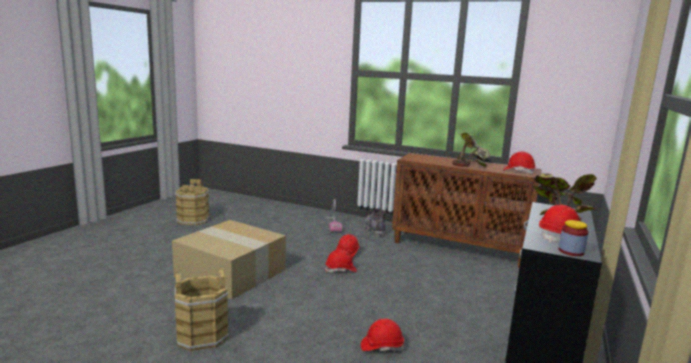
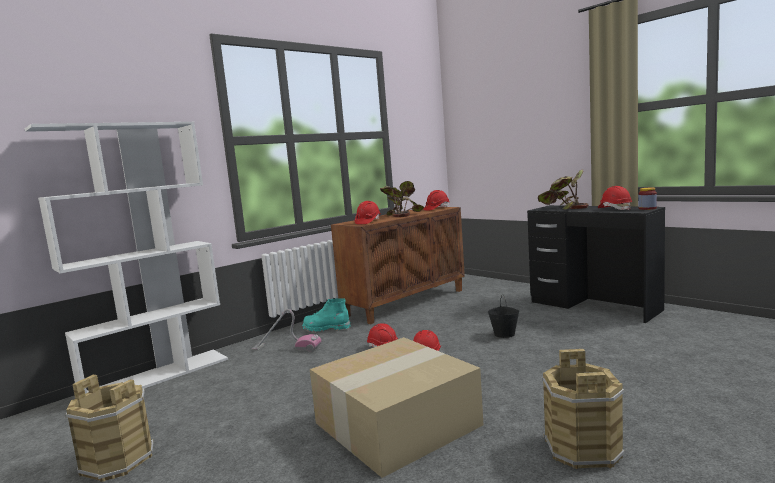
camera: 65 degrees left, 5 degrees down
(279, 205) = (157, 376): none -> white bookcase
(374, 230) = (326, 329): grey boot -> turquoise boot
(381, 346) = (597, 353): red hard hat -> red hard hat (368, 222)
(405, 298) = (504, 334): none -> black bucket

